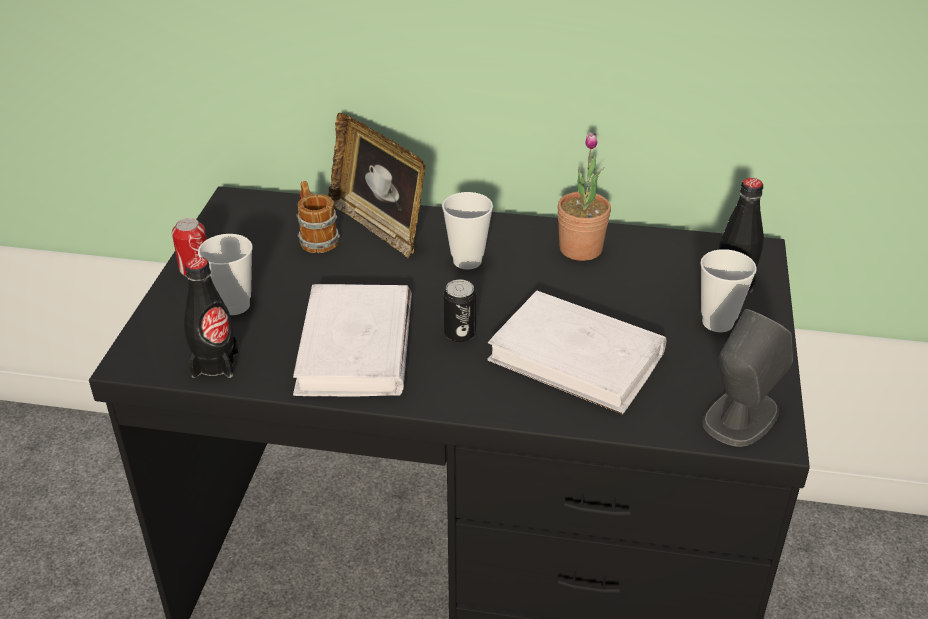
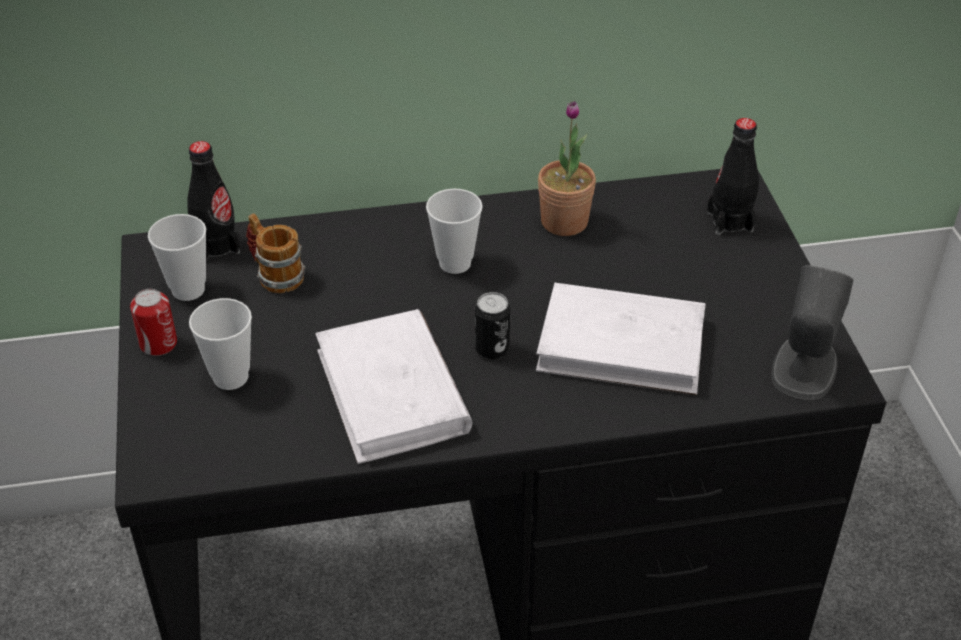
camera: 20 degrees left, 5 degrees up
(215, 364) = (250, 451): black bottle -> black bottle (217, 245)
(379, 226) = (337, 243): picture frame -> none
(717, 322) = (736, 273): cup -> cup (188, 290)

